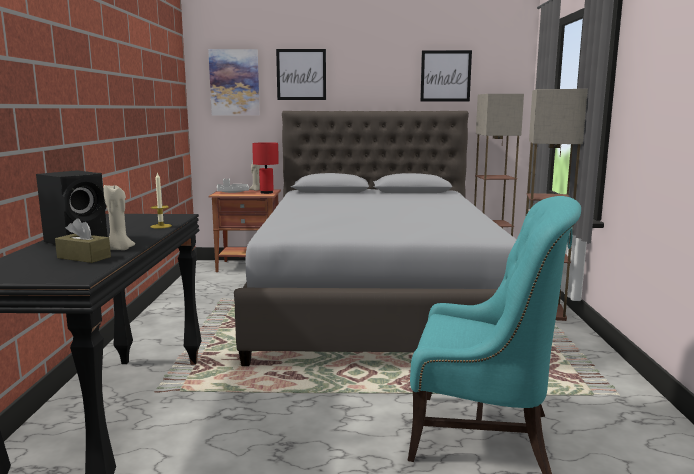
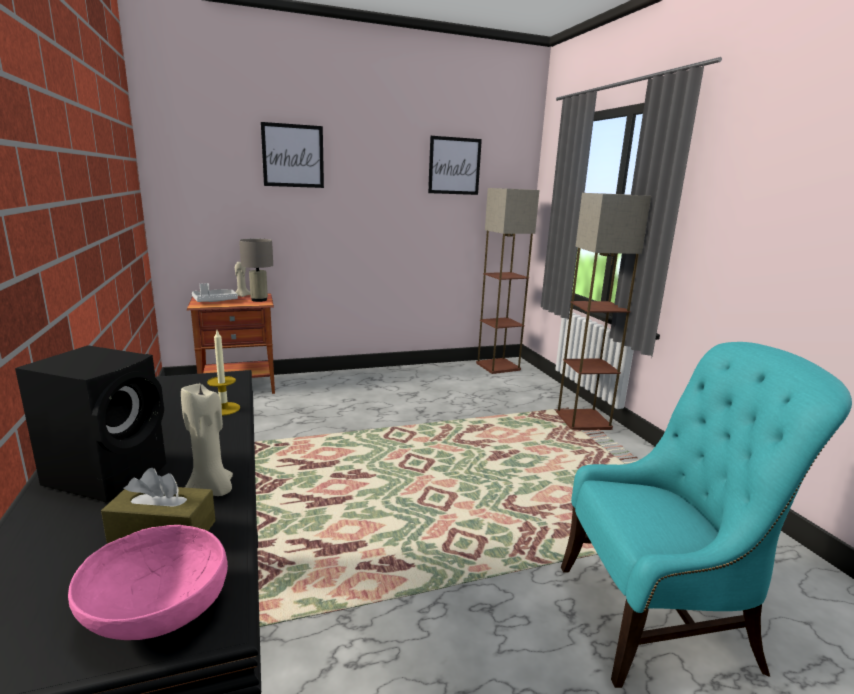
camera: 20 degrees left, 5 degrees up
(59, 274) = (156, 613): none -> pink bowl
(234, 82) = (206, 161): picture -> none
(266, 192) = (259, 300): red table lamp -> grey table lamp
(377, 301) = (417, 425): grey bed -> none

